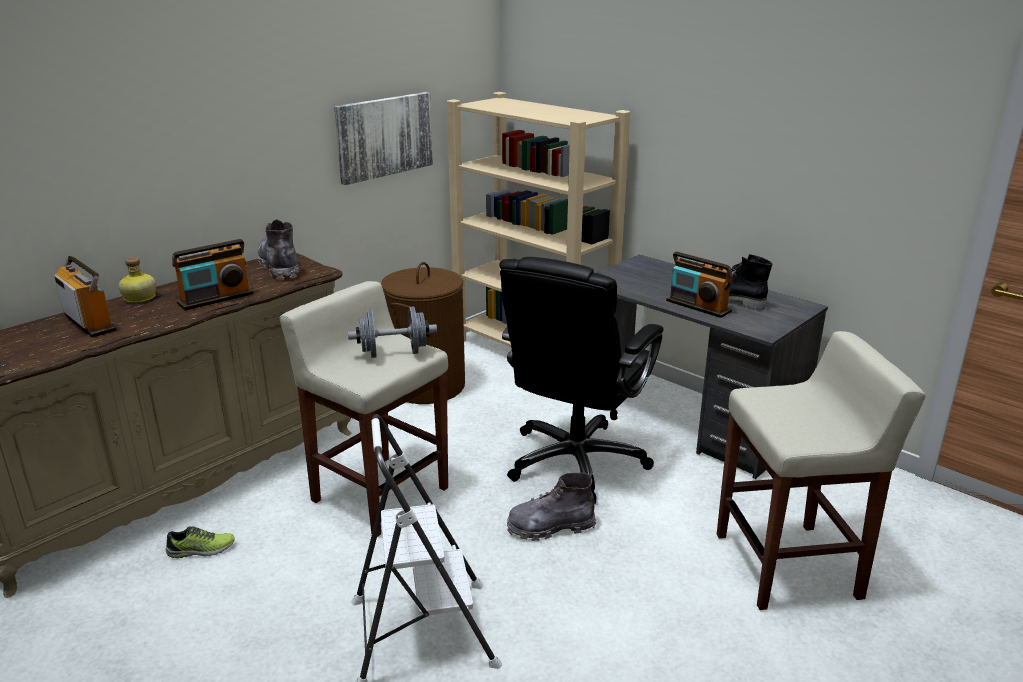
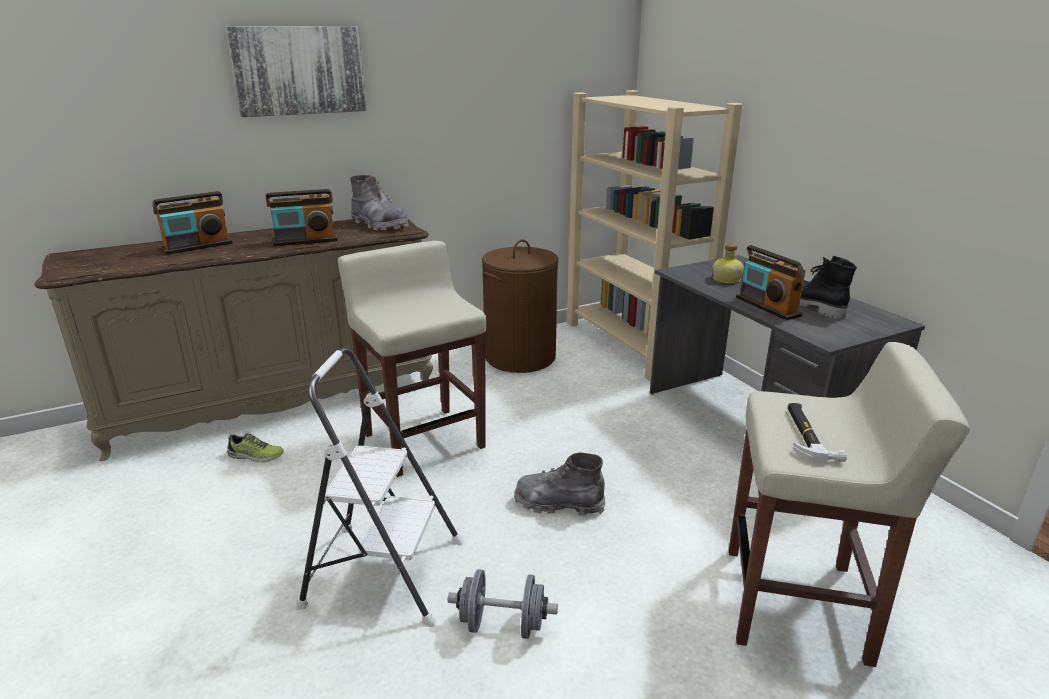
camera: 20 degrees right, 0 degrees up
(90, 323) = (197, 246): radio -> radio turned 75 degrees clockwise
(139, 298) = (251, 234): bottle -> bottle (726, 280)
(280, 267) = (379, 225): grey boot -> grey boot turned 135 degrees clockwise
(384, 136) = (506, 121): picture -> picture (299, 71)
(394, 353) = (436, 307): grey dumbbell -> grey dumbbell (502, 625)
(576, 461) = (619, 447): black office chair -> none
(797, 420) = (807, 434): none -> hammer

